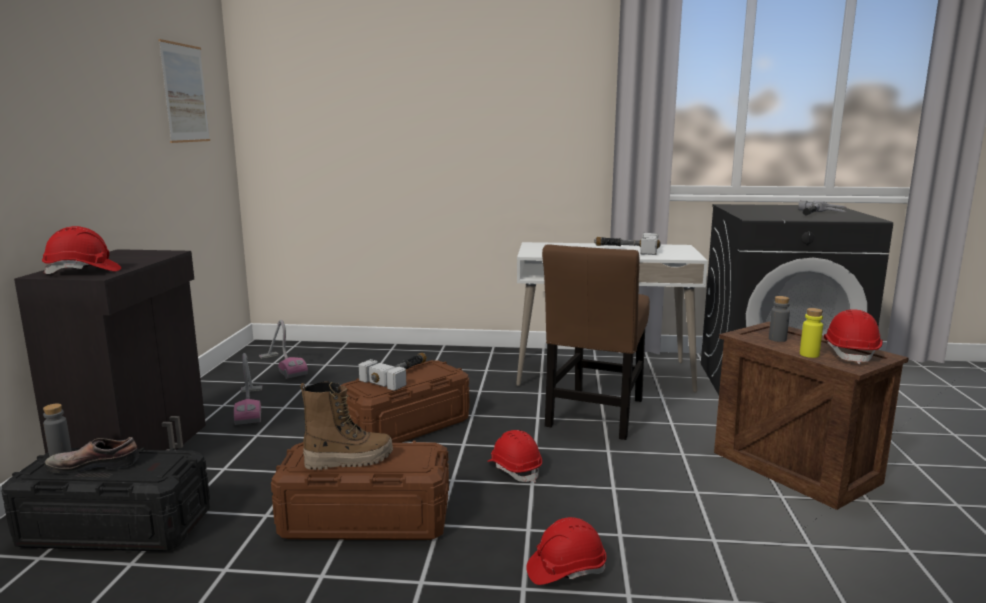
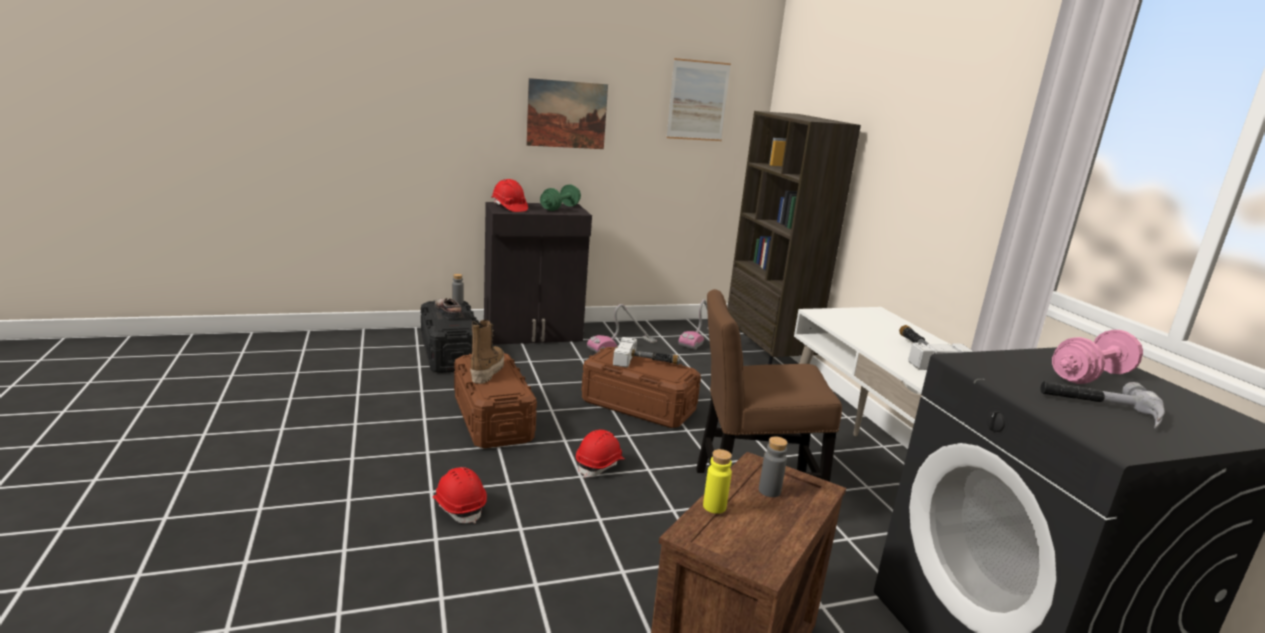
camera: 65 degrees right, 5 degrees up
(77, 120) = (567, 114): none -> picture
(130, 256) = (560, 208): none -> green dumbbell
(349, 460) = (486, 371): boot -> boot turned 135 degrees counterclockwise
(363, 352) = (767, 360): none -> brown bookcase
(767, 209) = (1091, 376): none -> pink dumbbell
(850, 353) = (750, 539): red hard hat -> none

